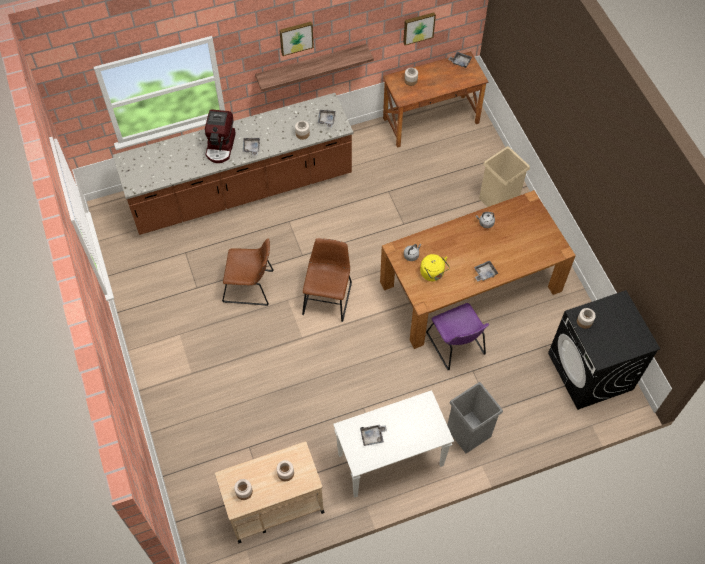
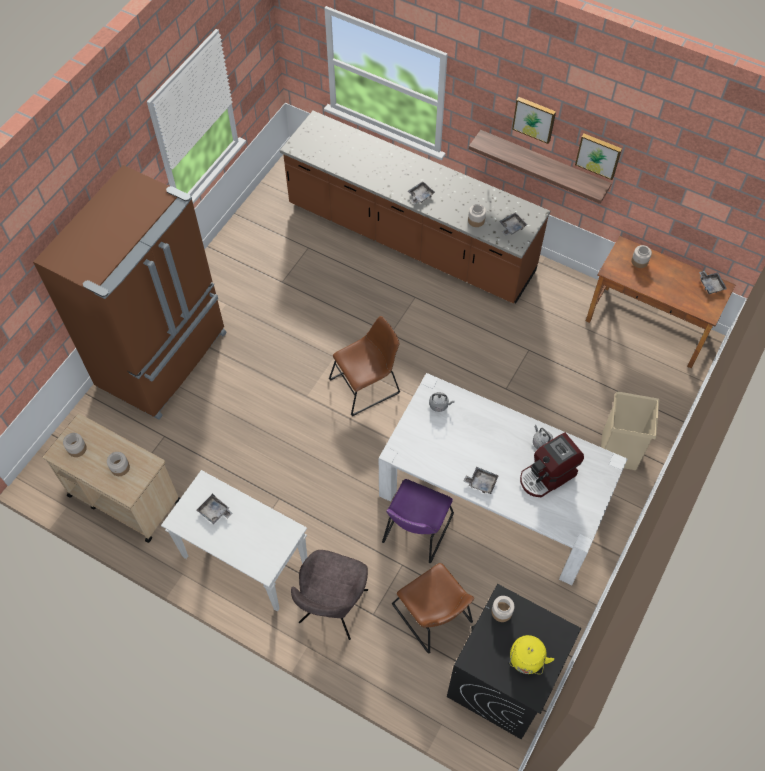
camera: 50 degrees right, 0 degrees up
(186, 404) = (165, 360): none -> brown fridge
(221, 146) = (399, 173): coffee machine -> coffee machine (547, 476)
(251, 286) = (320, 319): brown chair -> brown chair (434, 616)
(418, 27) = (679, 208): picture -> picture (599, 155)
(433, 274) = (436, 438): yellow kettle -> yellow kettle (526, 661)
(468, 432) = (332, 609): grey trash can -> grey chair
(470, 286) = (494, 496): brown dining table -> white dining table

